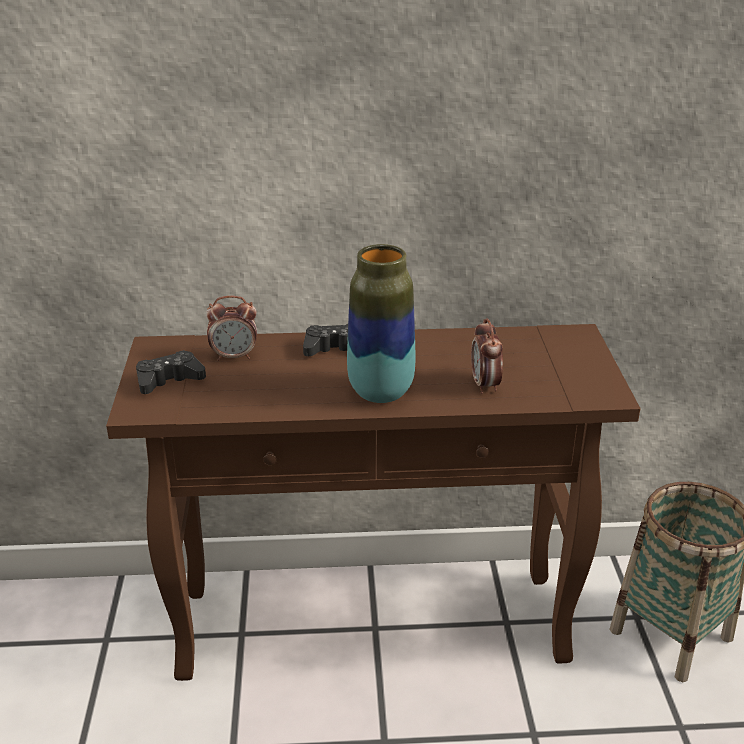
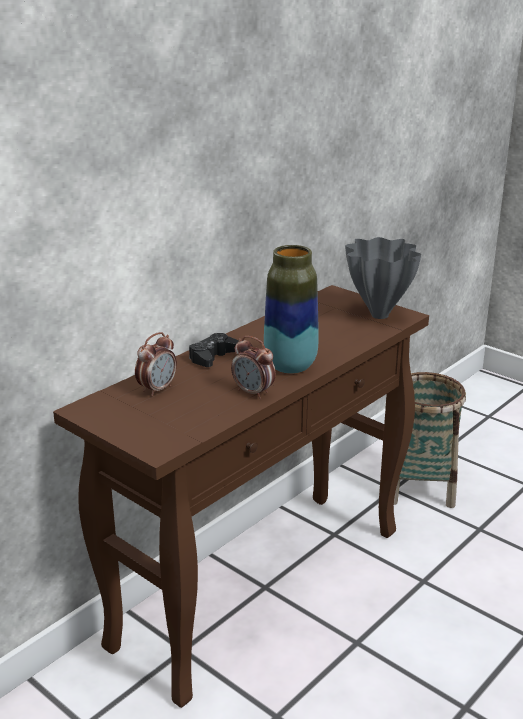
camera: 45 degrees left, 5 degrees down
(169, 380) = (142, 422): black game controller -> none
(485, 385) = (338, 337): alarm clock -> alarm clock (253, 393)
(578, 380) = (378, 315): none -> grey vase

